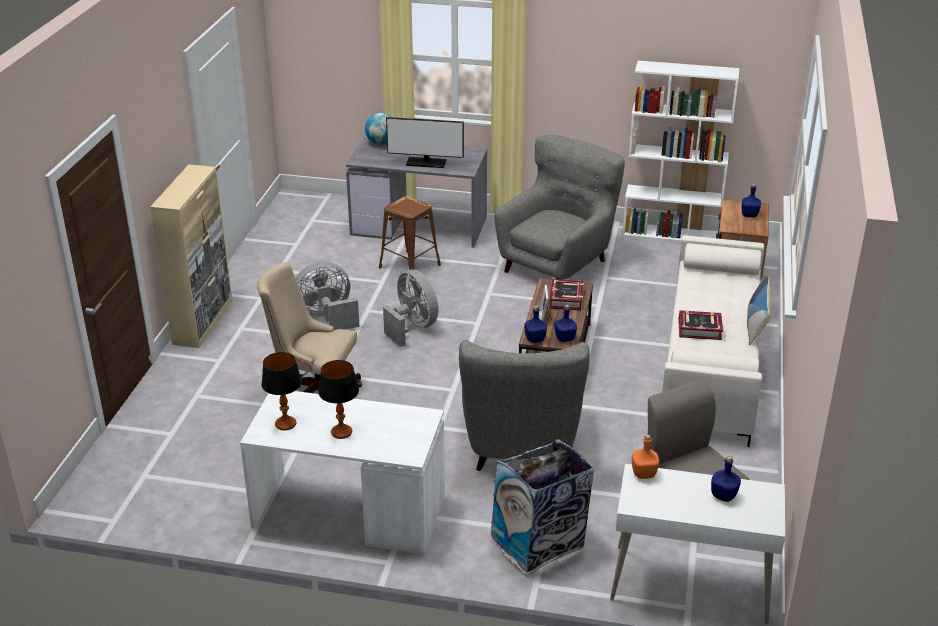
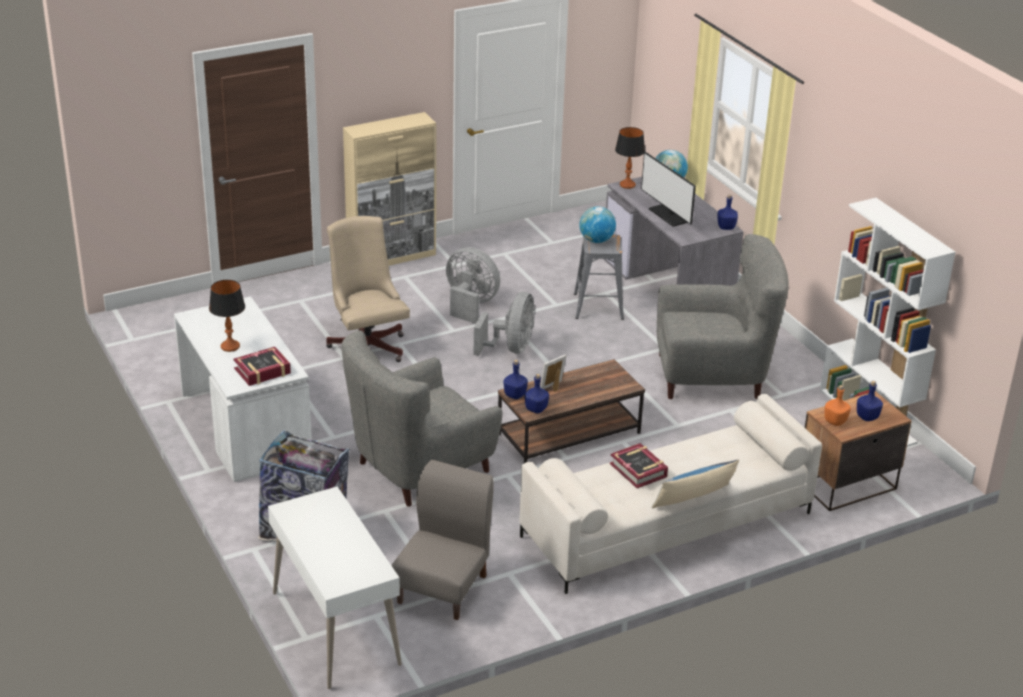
camera: 50 degrees right, 0 degrees up
(286, 424) = (214, 321): table lamp -> table lamp (627, 185)
(400, 207) = (596, 240): none -> globe
(409, 266) = (597, 306): brown stool -> grey stool
(566, 299) = (599, 385): book -> book (262, 371)
(643, 474) = (332, 500): orange bottle -> orange bottle (834, 421)
(723, 495) = (347, 550): blue bottle -> blue bottle (726, 227)

